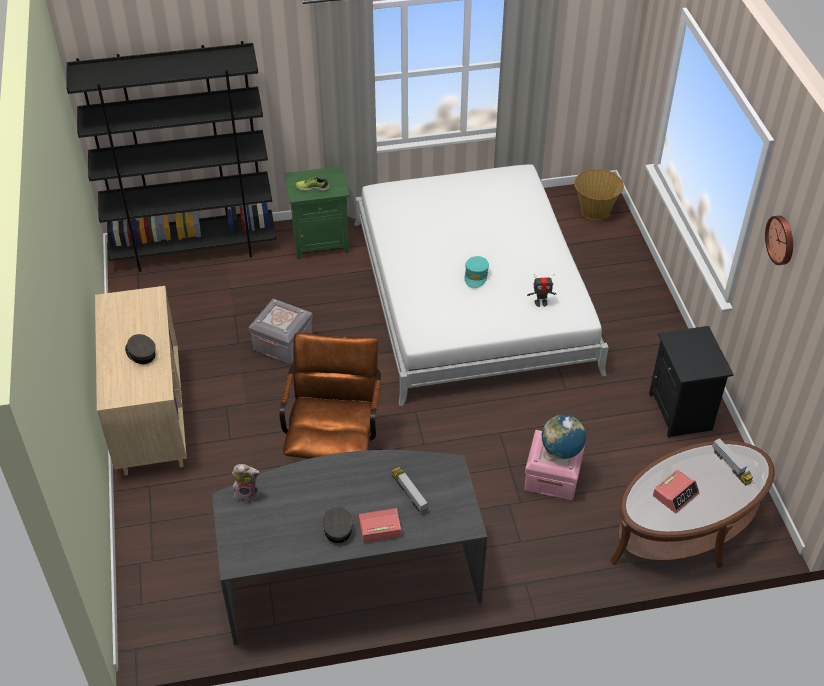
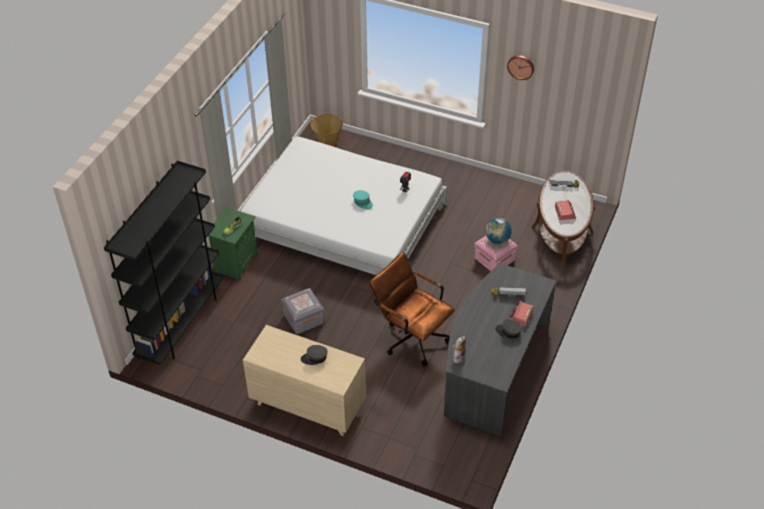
camera: 55 degrees left, 0 degrees up
(681, 412) = (494, 191): black nightstand -> none

